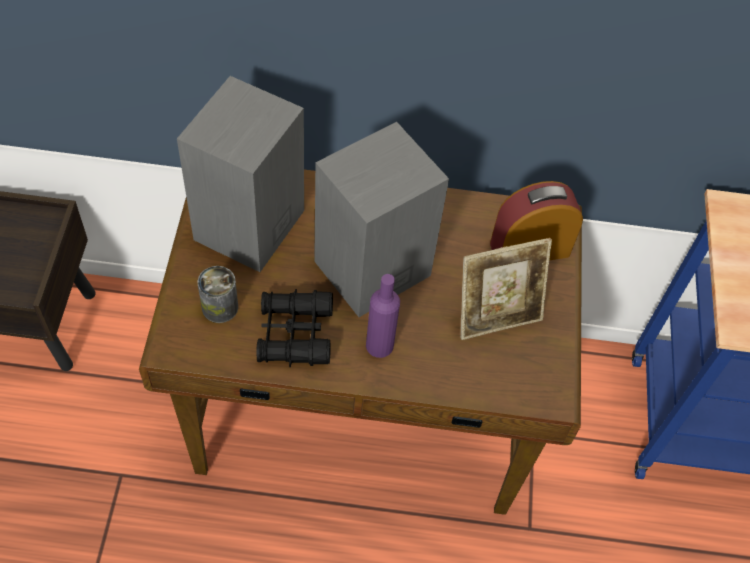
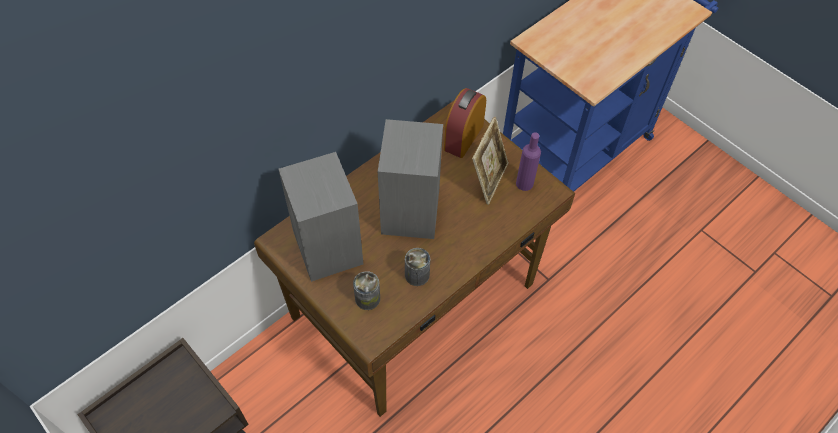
camera: 45 degrees left, 0 degrees up
(294, 334) = (417, 275): black binoculars -> can
(379, 345) = (459, 242): purple bottle -> purple bottle (524, 183)

